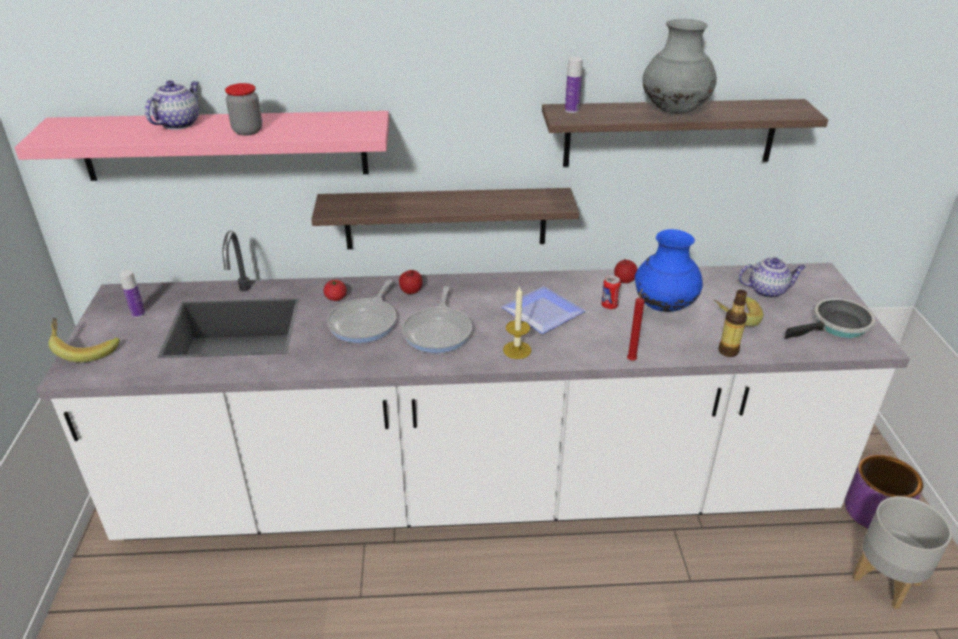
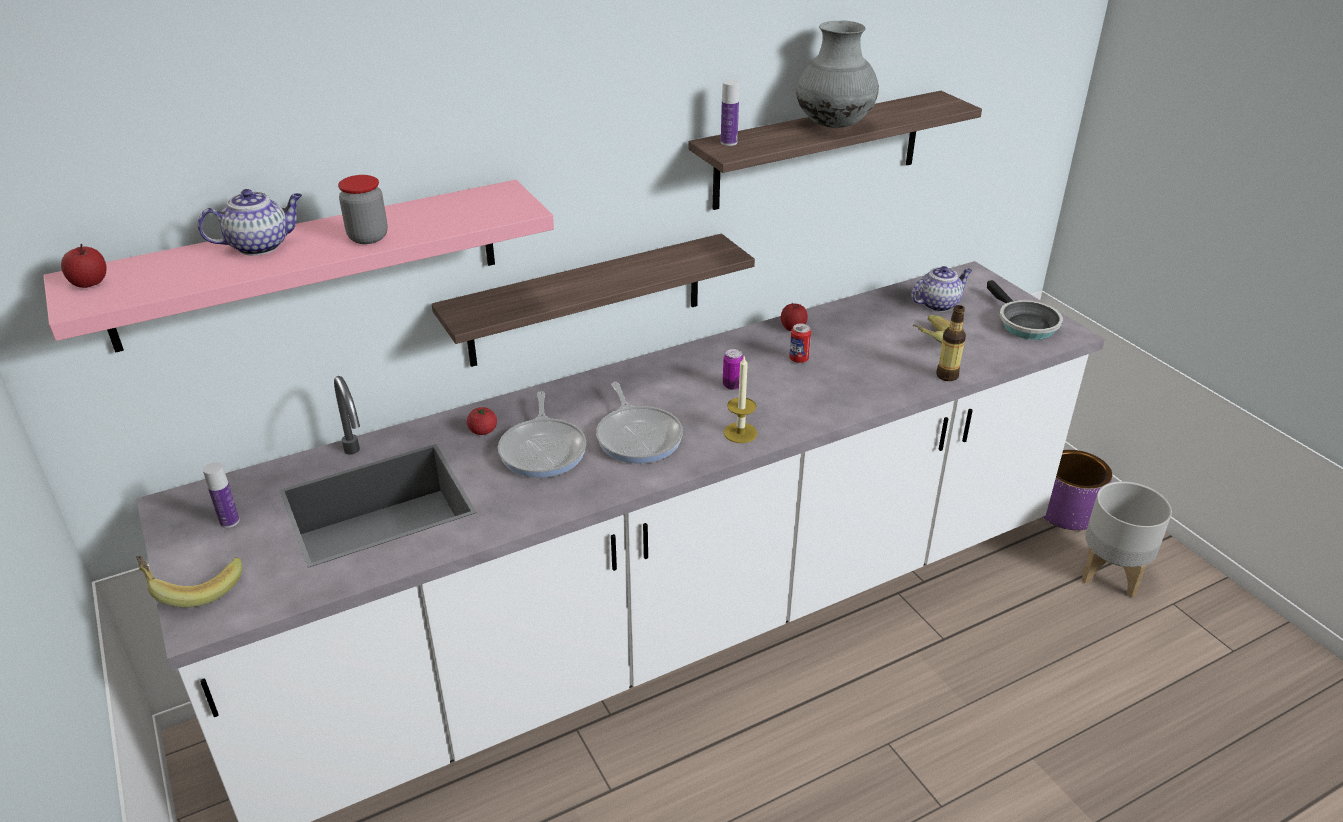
camera: 25 degrees left, 0 degrees up
(179, 123) = (260, 245): teapot -> teapot turned 60 degrees clockwise
(411, 291) = (568, 399): apple -> apple (90, 283)
(540, 312) = (732, 385): plate -> can
(631, 359) = (863, 410): red candle -> none
(664, 306) = (853, 346): blue vase -> none
(837, 326) = (1024, 324): frying pan -> frying pan turned 120 degrees clockwise

